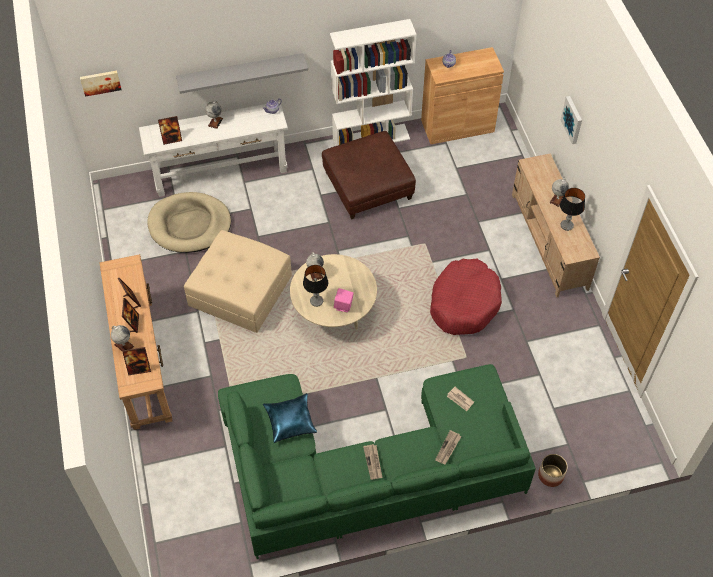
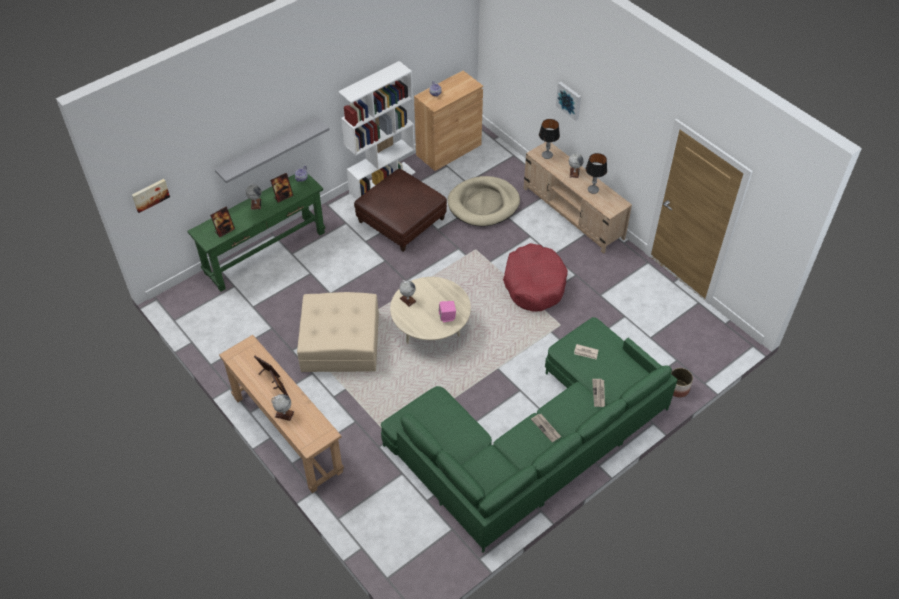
camera: 25 degrees left, 5 degrees down
(139, 369) = (310, 428): picture frame -> picture frame (283, 196)
(189, 225) = (263, 305): beige dog bed -> beige dog bed (483, 204)
(220, 172) = (265, 252): white console table -> green console table
(290, 421) = (458, 423): blue pillow -> none
(316, 301) = (422, 321): table lamp -> table lamp (547, 155)

